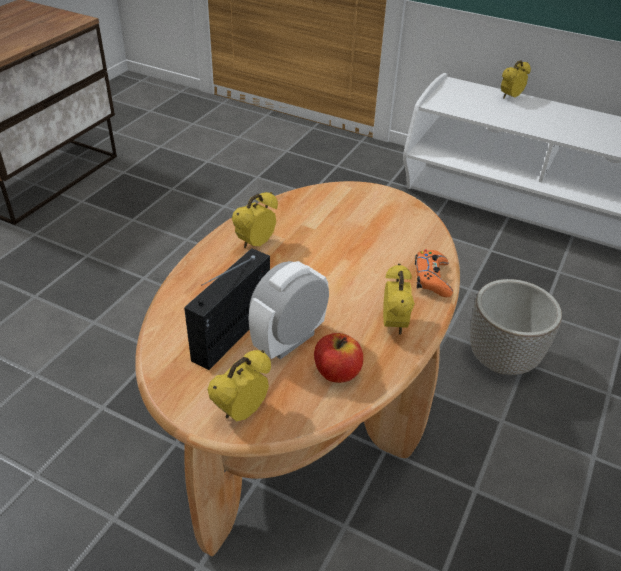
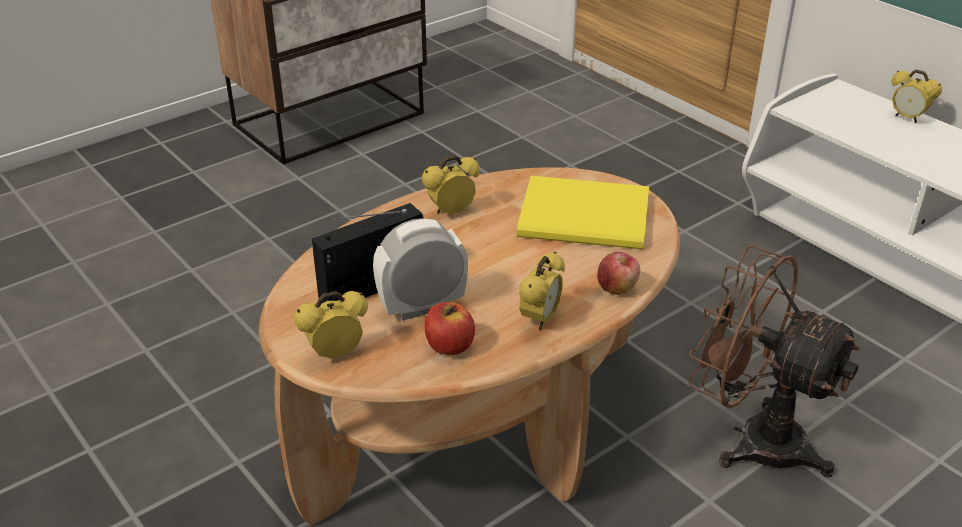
camera: 25 degrees right, 5 degrees down
(369, 224) = (587, 219): none -> yellow book
(432, 279) = (617, 287): orange game controller -> apple
(502, 360) = (753, 438): planter -> brown fan
(510, 97) = (907, 118): alarm clock -> alarm clock turned 120 degrees counterclockwise

